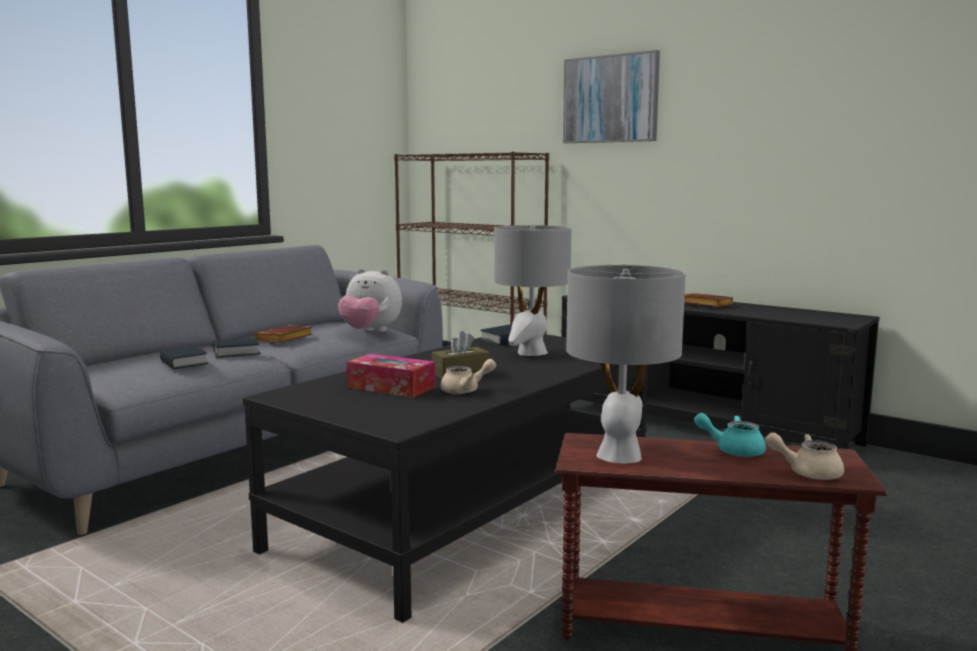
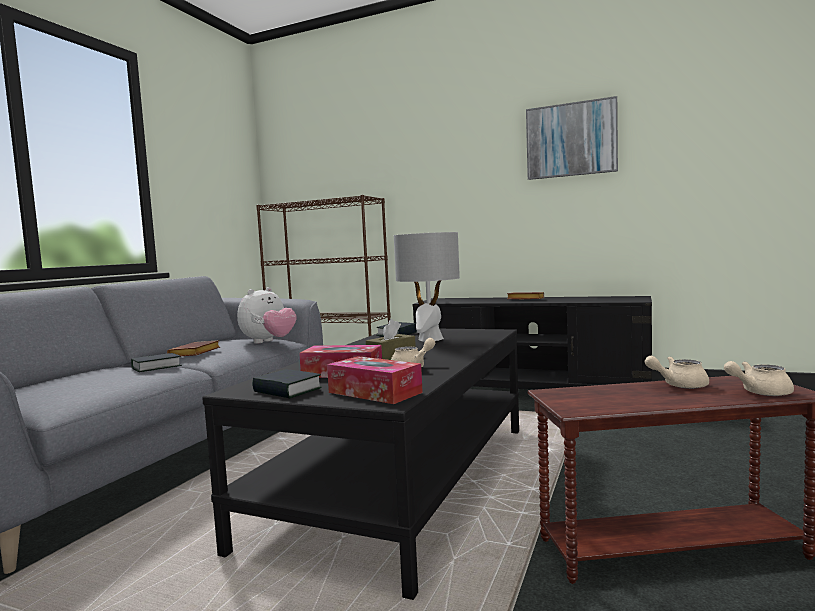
camera: 15 degrees left, 5 degrees down
(183, 363) = (108, 379): book -> book (287, 390)
(370, 332) = (268, 342): plush toy -> plush toy turned 60 degrees counterclockwise
(396, 415) = (374, 392): none -> tissue box
(610, 99) = (431, 154): picture -> picture (571, 140)
(620, 455) = (599, 400): grey table lamp -> none
(732, 450) = (678, 385): turquoise teapot -> beige teapot

